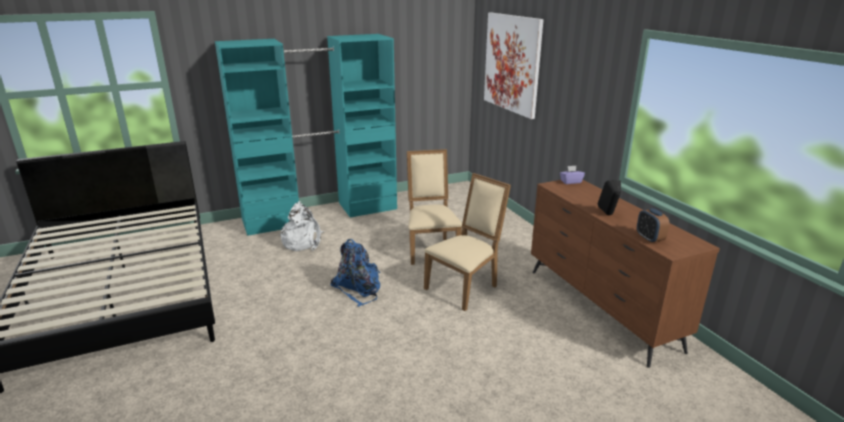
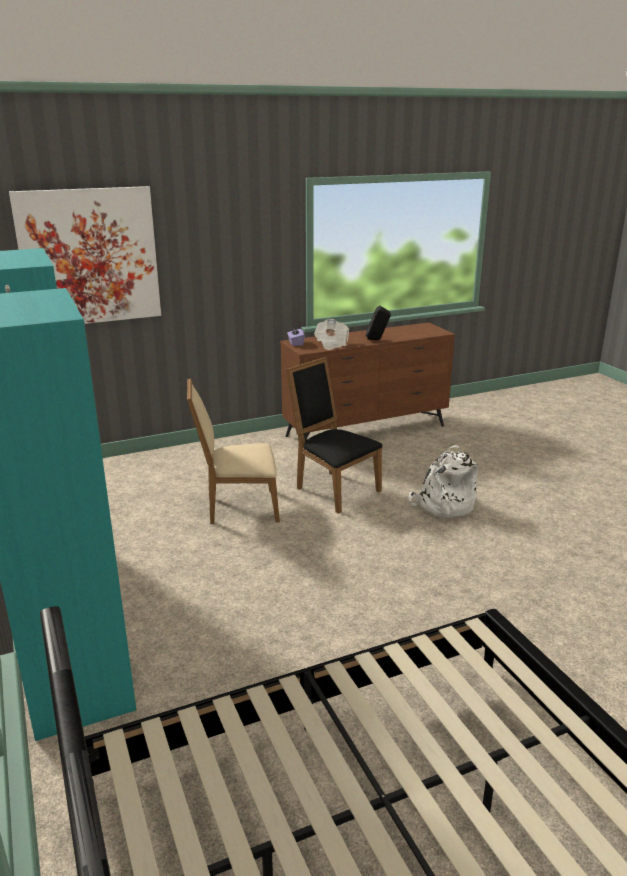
camera: 90 degrees left, 0 degrees up
(303, 242) = (187, 626): white backpack -> white backpack (443, 505)
(358, 289) = (341, 558): blue backpack -> none
(465, 287) = (333, 489): beige chair -> black chair
(577, 195) = (331, 344): none -> newspaper
(649, 238) = (420, 334): alarm clock -> none

